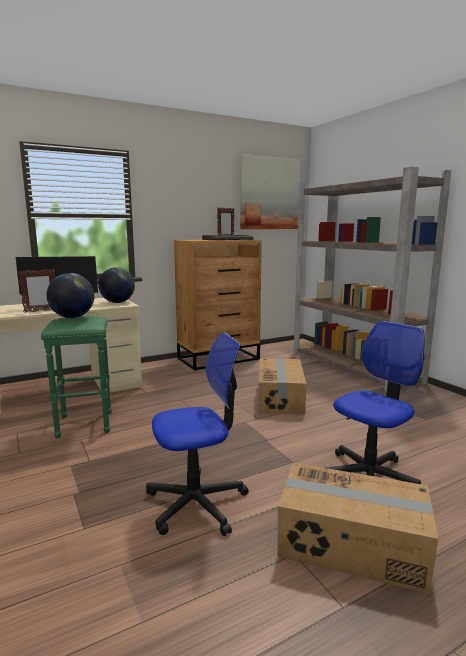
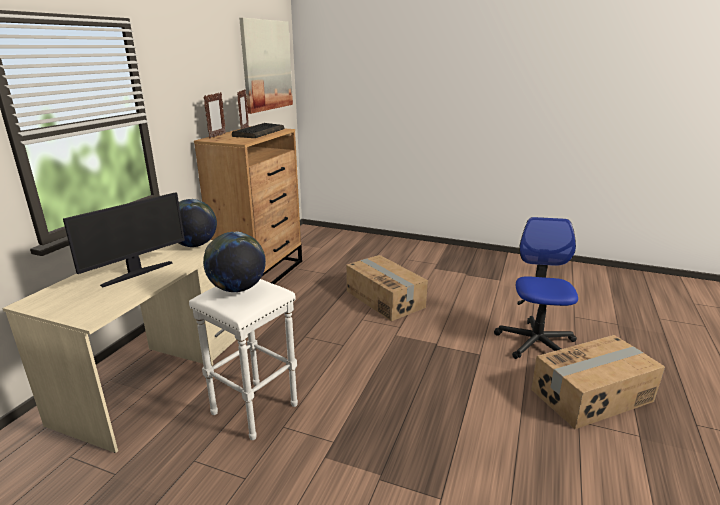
camera: 40 degrees left, 10 degrees up
(41, 311) = (132, 289): picture frame -> picture frame (217, 136)
(83, 424) = (254, 410): green stool -> white stool
(197, 503) = (478, 424): office chair -> none
(353, 366) = (390, 245): brown bookcase -> none

